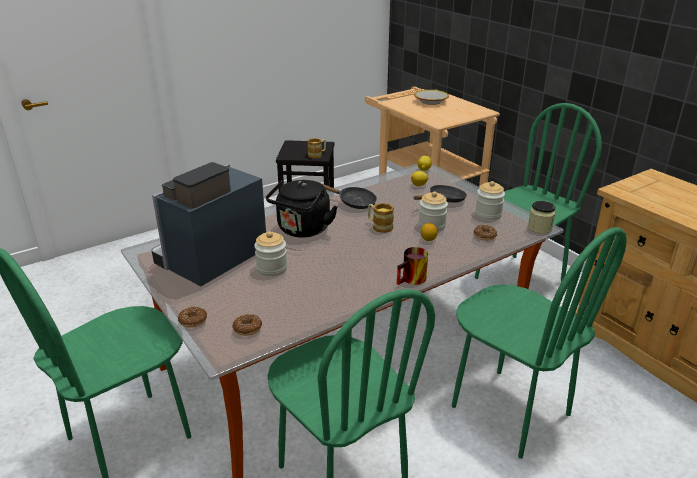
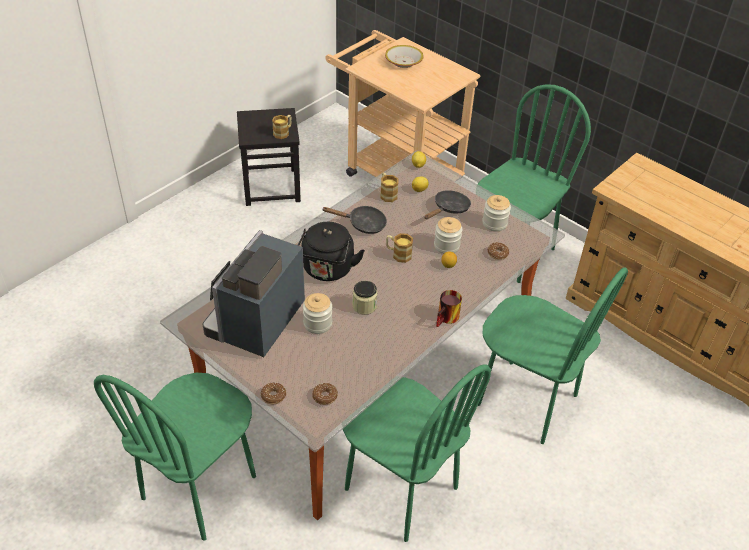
camera: 15 degrees left, 15 degrees up
(386, 185) = (387, 193): none -> mug
(539, 228) = (544, 236): jar -> jar (364, 306)

